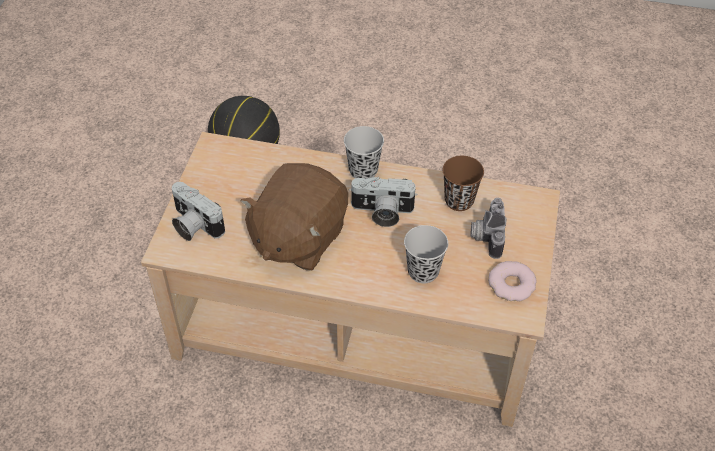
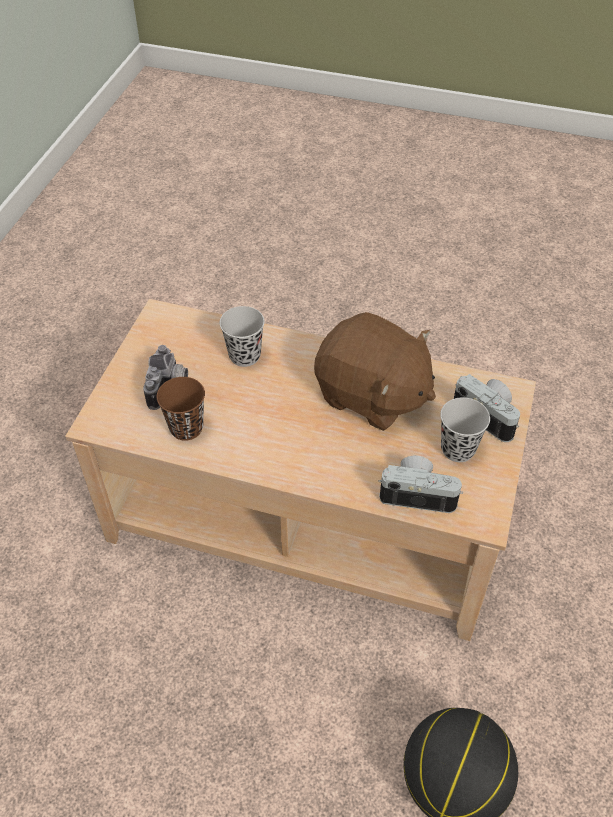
camera: 175 degrees left, 0 degrees up
(298, 238) = (372, 396): brown plush toy -> brown plush toy turned 90 degrees clockwise
(363, 171) = (292, 472): black cup -> black cup (458, 449)
(381, 212) = (277, 419): camera -> camera (418, 493)
(511, 285) = (160, 340): donut -> none

